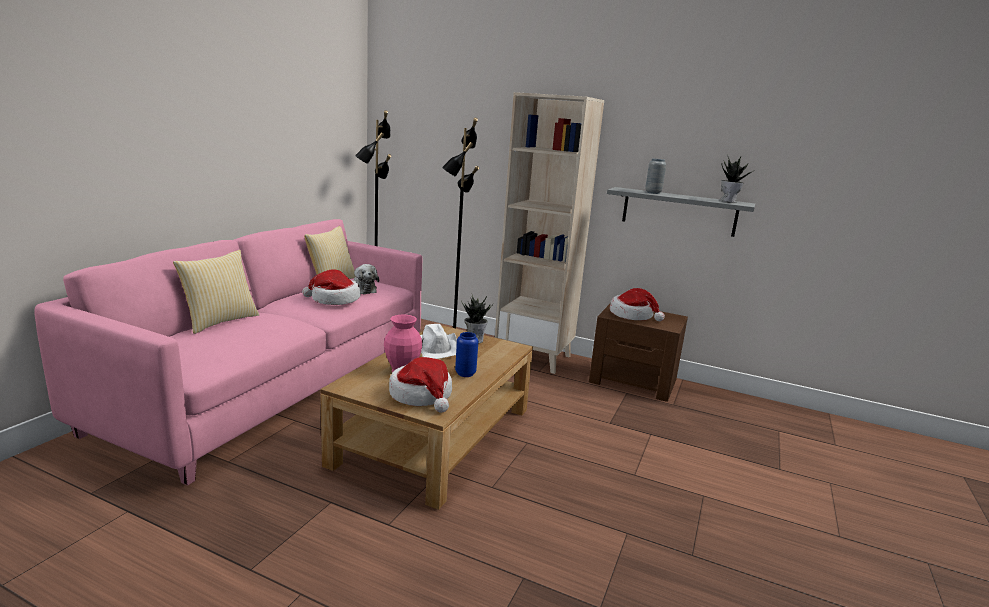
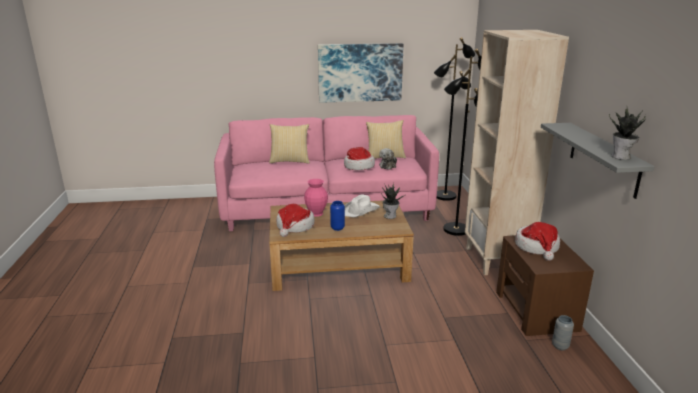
camera: 60 degrees right, 5 degrees up
(257, 162) = (360, 72): none -> picture
(653, 193) = (575, 134): grey vase -> grey vase (560, 346)

